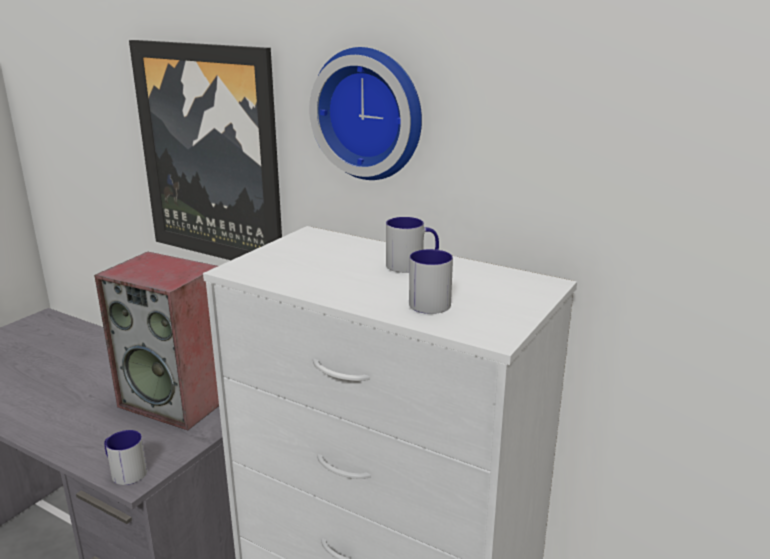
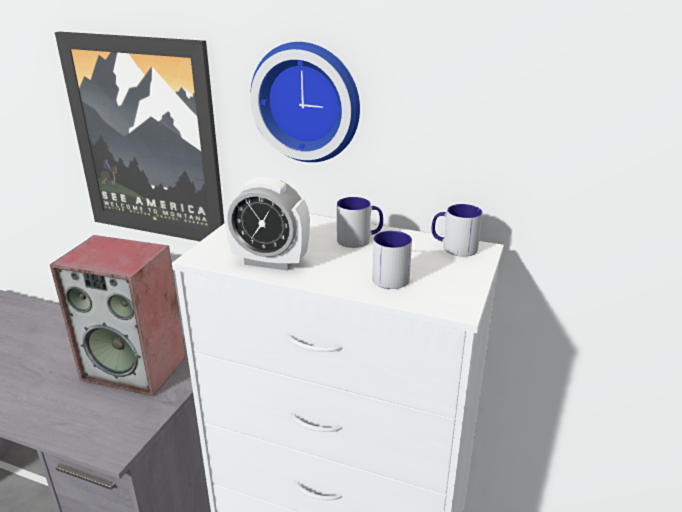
camera: 10 degrees left, 5 degrees up
(125, 471) = (104, 444): mug -> mug (453, 247)
(305, 279) = (270, 262): none -> alarm clock

